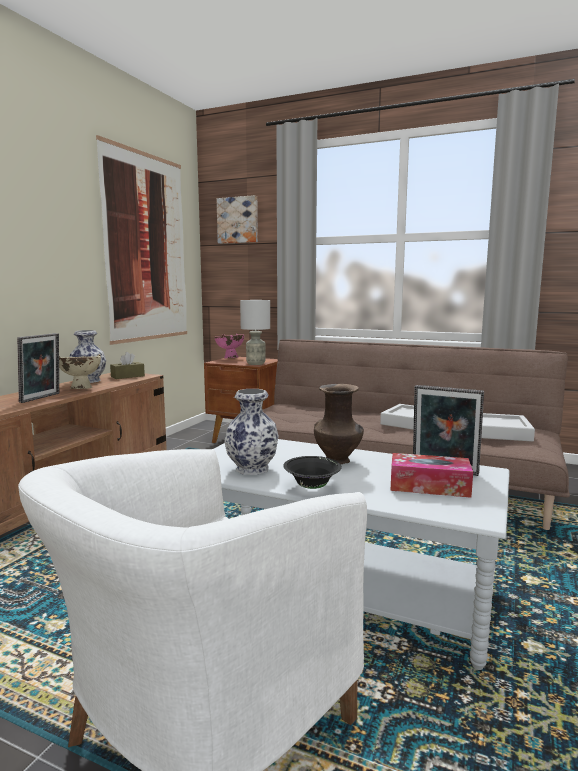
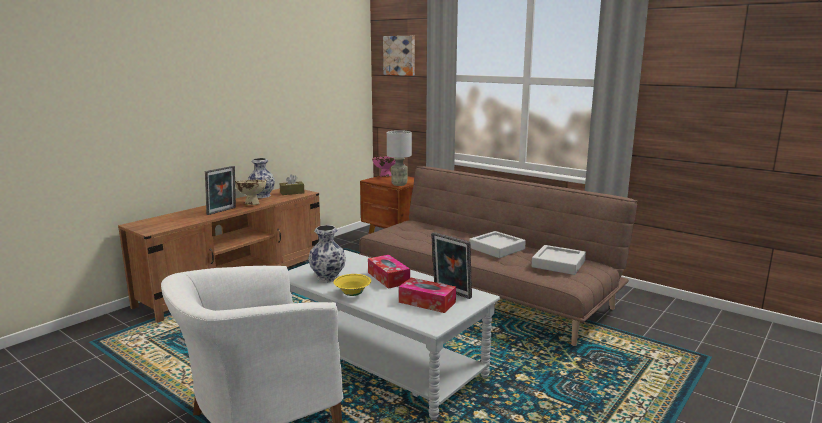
camera: 15 degrees right, 5 degrees up
(147, 248) = (318, 85): picture -> none
(312, 487) = (352, 294): black bowl -> yellow bowl
(338, 461) = (388, 278): brown vase -> tissue box

